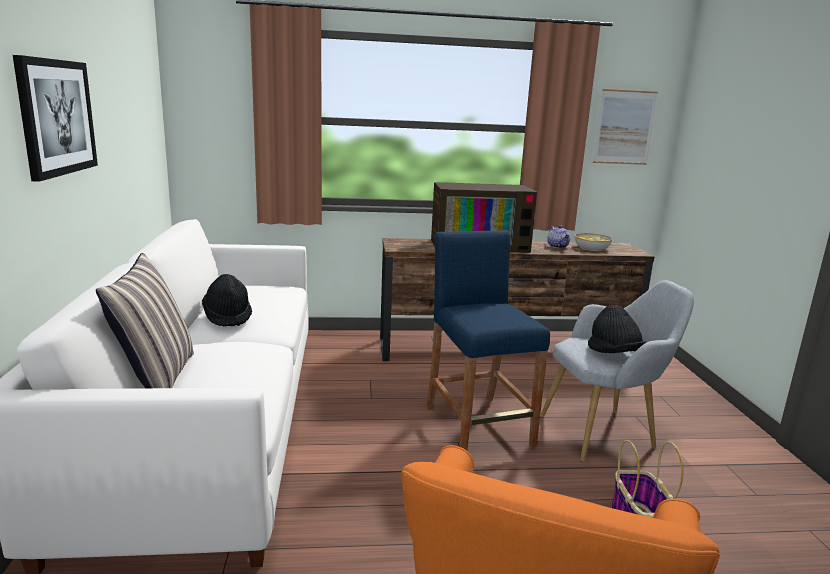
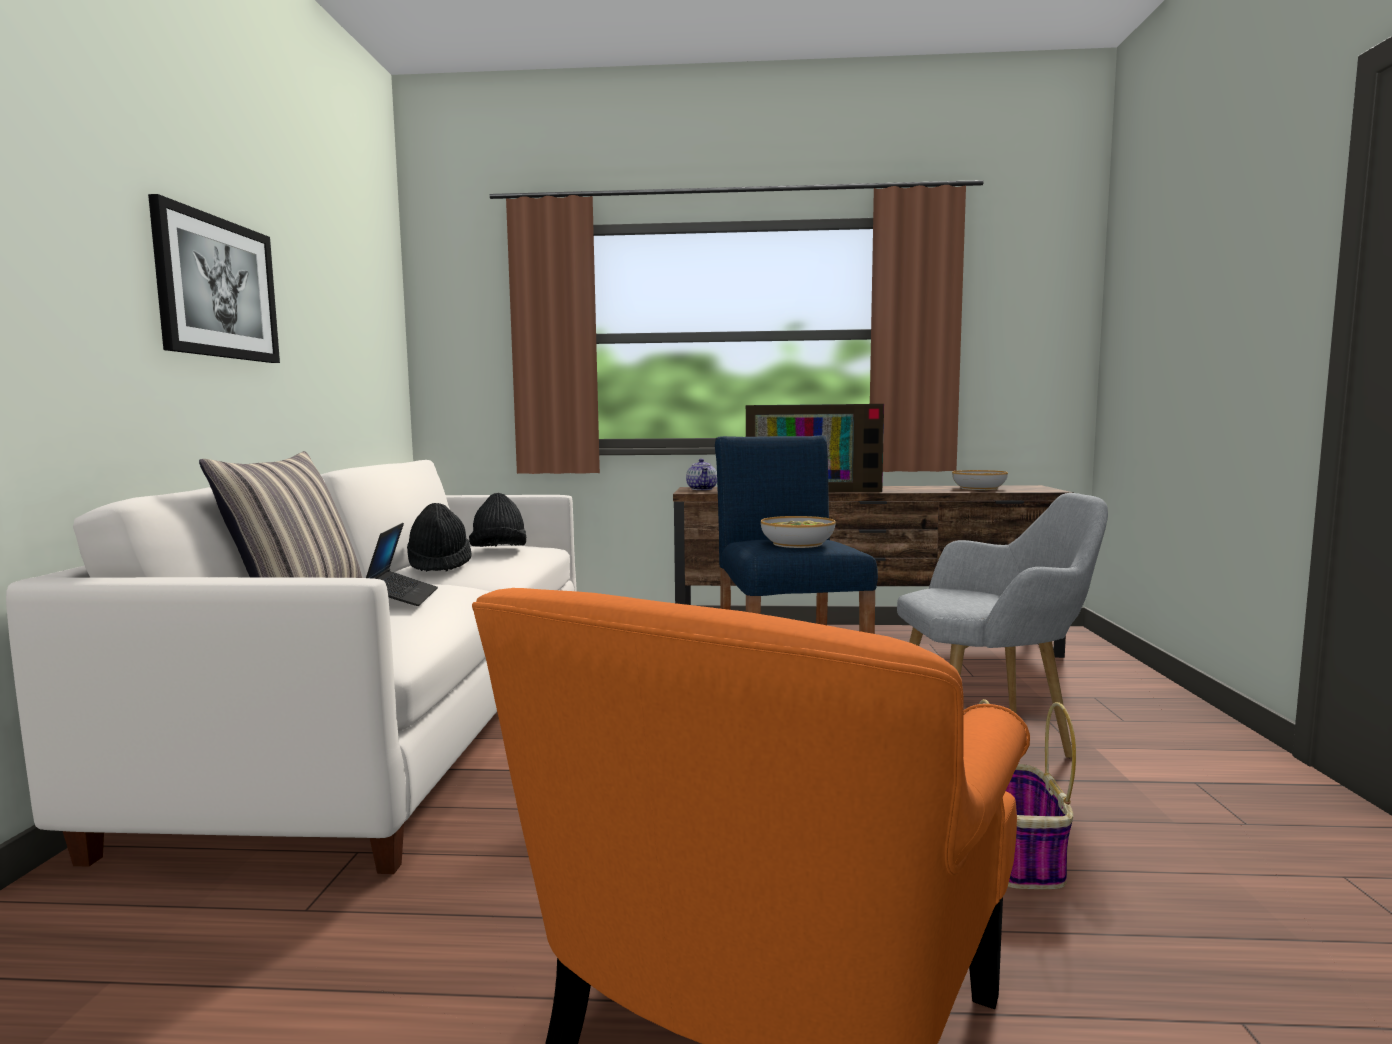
camera: 10 degrees right, 10 degrees down
(228, 363) = (402, 597): none -> laptop
(497, 317) = (797, 544): none -> bowl
(558, 246) = (928, 488): teapot -> teapot (702, 489)
(614, 354) = (987, 602): black hat -> black hat (499, 551)
(624, 127) = (1019, 324): picture -> none

